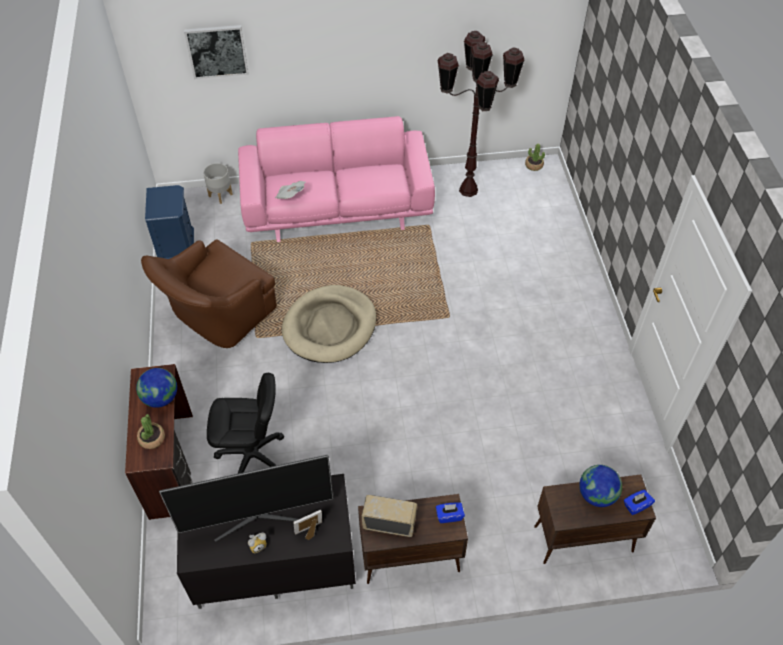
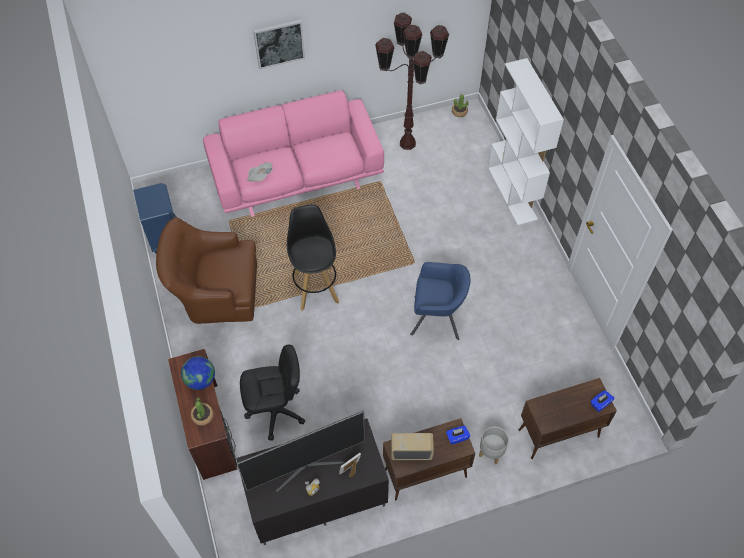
camera: 10 degrees left, 5 degrees up
(217, 51) = (179, 61): picture -> picture (279, 43)
(217, 315) = (215, 292): brown armchair -> brown armchair turned 60 degrees clockwise
(220, 195) = (190, 179): grey planter -> grey planter (491, 452)
(330, 326) = (315, 287): beige dog bed -> black stool
(462, 382) = (437, 318): none -> blue armchair
(578, 258) = (512, 193): none -> white bookcase
(596, 495) = (568, 400): globe -> none

